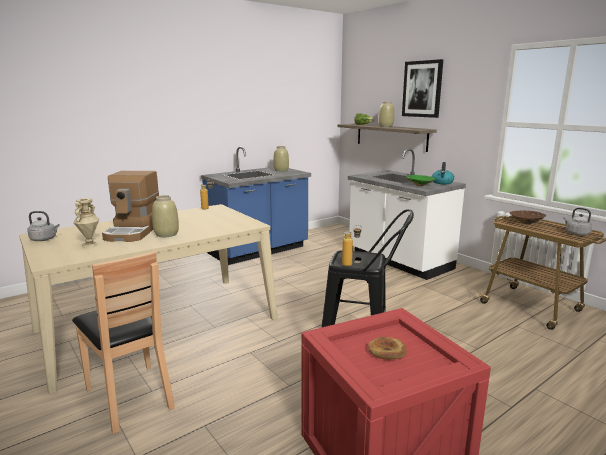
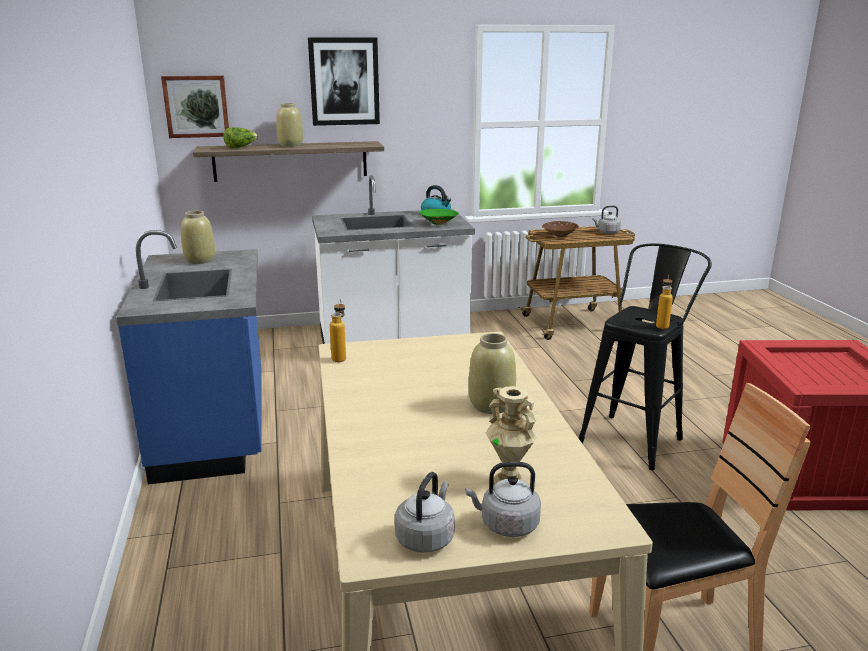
camera: 65 degrees left, 5 degrees up
(51, 248) = (506, 525): none -> grey kettle
(134, 231) = (445, 432): coffee machine -> none
(356, 102) = (196, 106): none -> picture
(387, 351) = (823, 369): bread -> none

